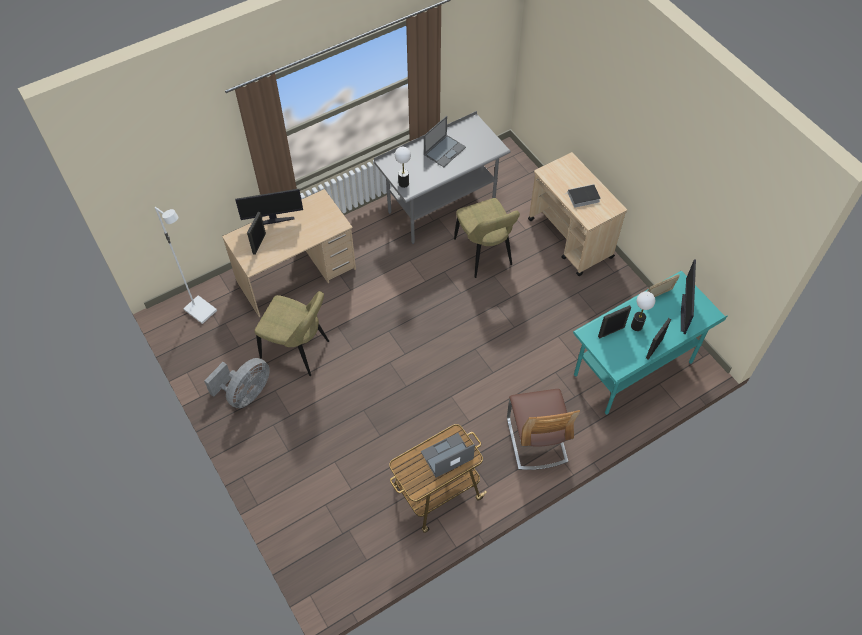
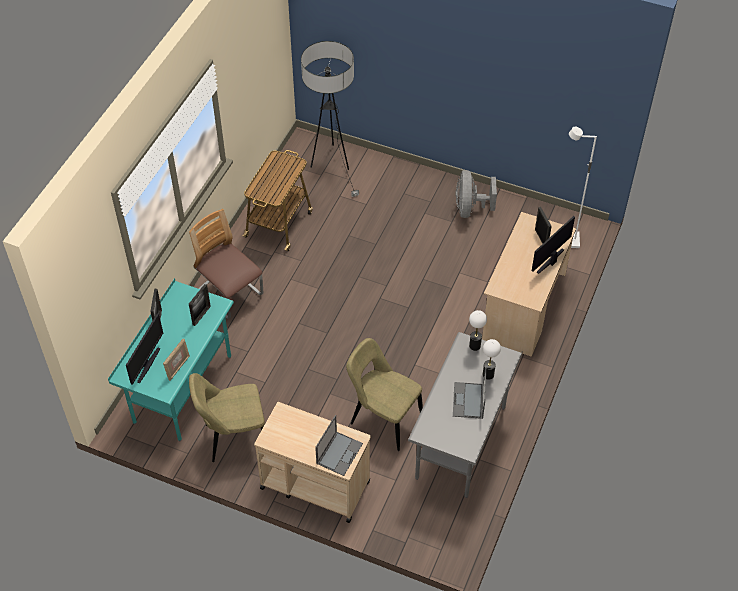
camera: 145 degrees right, 5 degrees down
(298, 350) = (463, 255): beige chair -> beige chair (234, 438)
(326, 537) = (332, 164): none -> floor lamp
(446, 456) = (271, 184): laptop -> laptop (339, 453)
(582, 197) = (304, 432): book -> none
(636, 326) = (182, 331): table lamp -> table lamp (488, 375)
(684, 313) = (147, 365): monitor -> monitor turned 45 degrees clockwise

